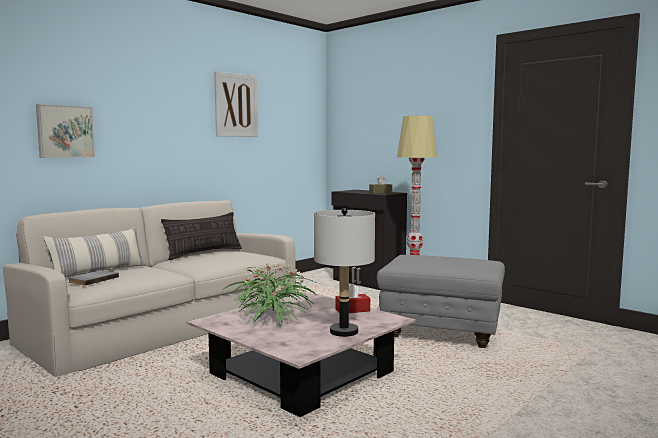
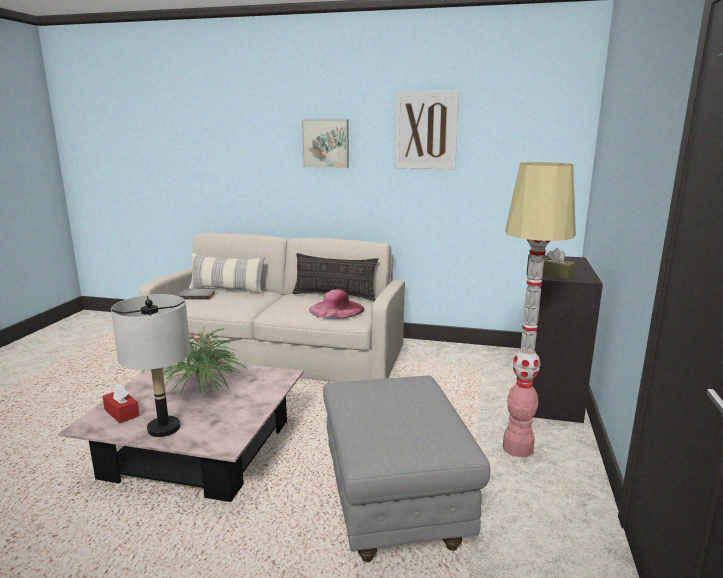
camera: 60 degrees right, 10 degrees up
(65, 132) = (241, 164): picture -> picture (326, 143)
(241, 255) = (336, 309): none -> pink hat
(352, 310) = (246, 413): red tissue box -> red tissue box (121, 413)

